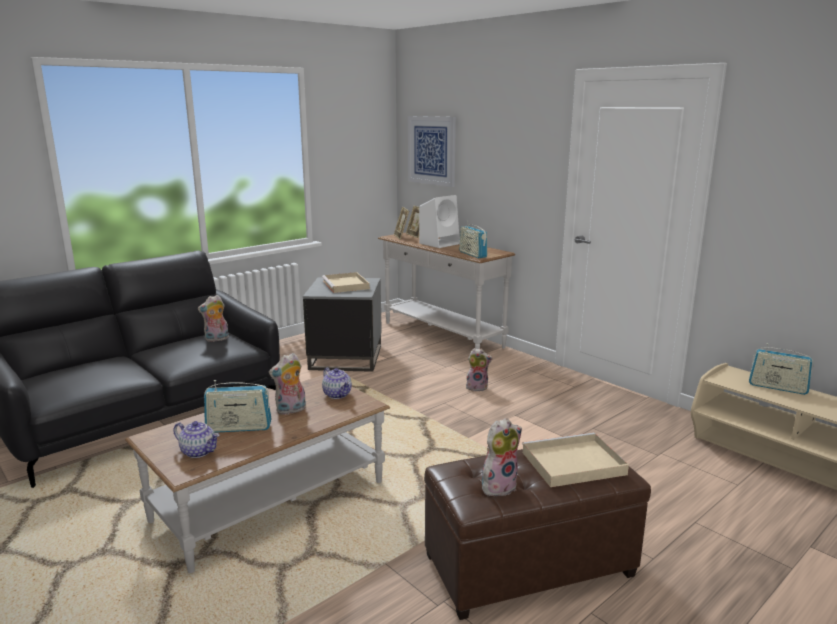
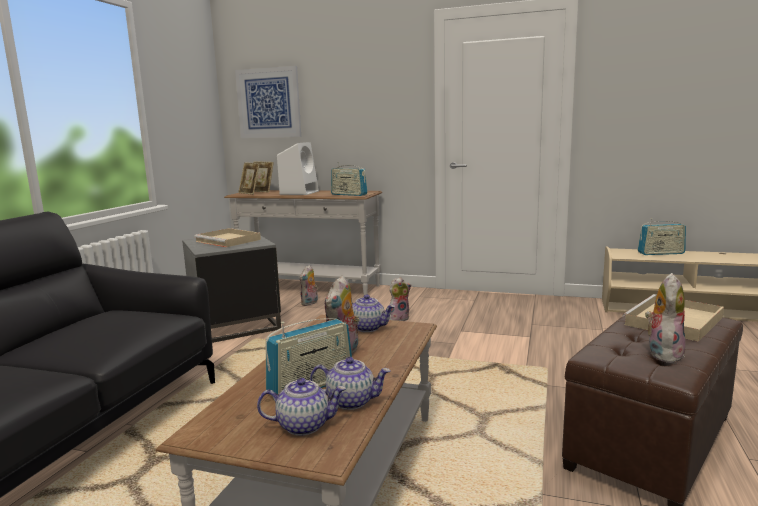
camera: 30 degrees left, 5 degrees down
(216, 339) = (119, 316): plush toy -> plush toy (310, 303)
(243, 446) = (351, 401): none -> teapot

